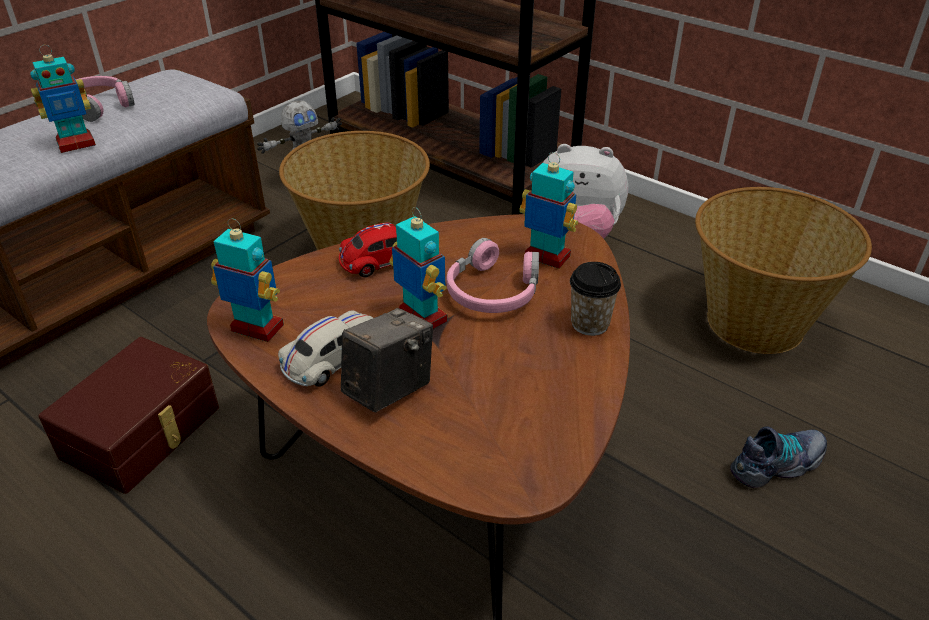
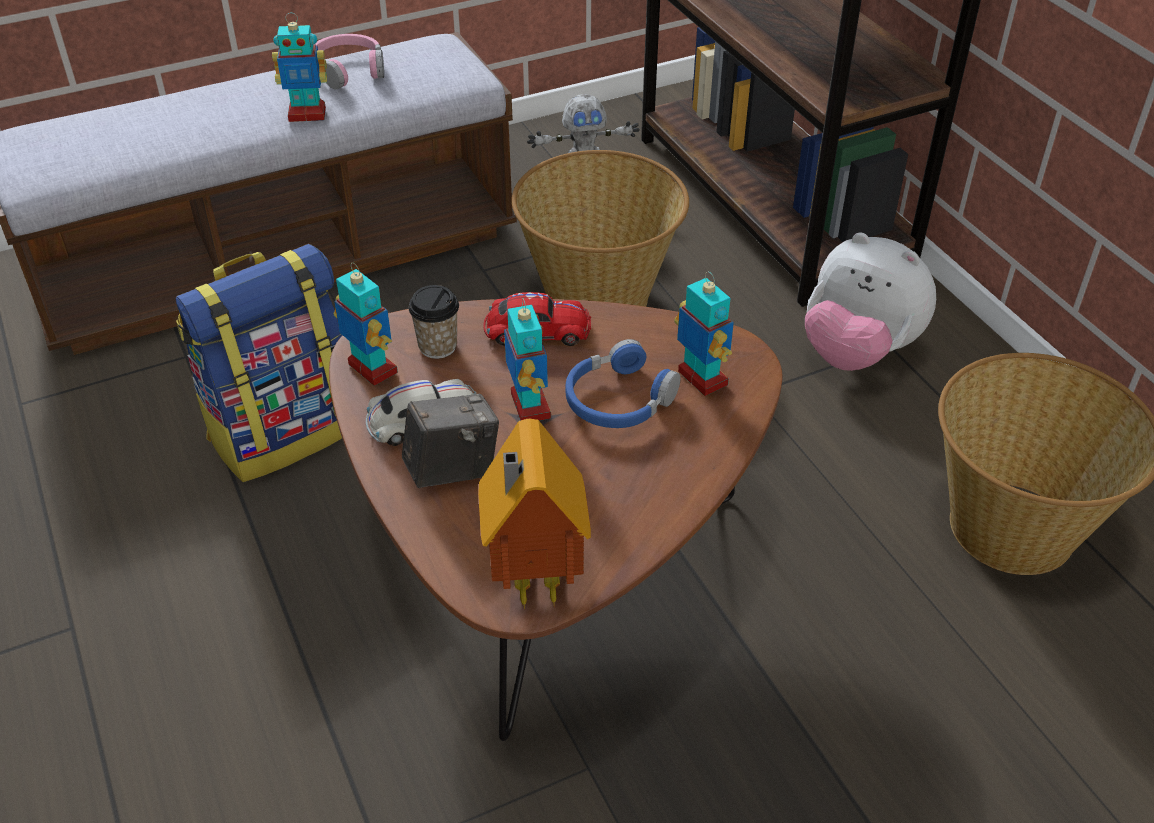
camera: 25 degrees right, 5 degrees up
(144, 433) = (286, 431): brown storage box -> backpack
(493, 291) = (618, 400): pink headphones -> blue headphones
(526, 459) = (531, 579): none -> toy house
(590, 324) = (691, 467): cup -> cup (437, 346)
(778, 464) = (912, 697): shoe -> none

